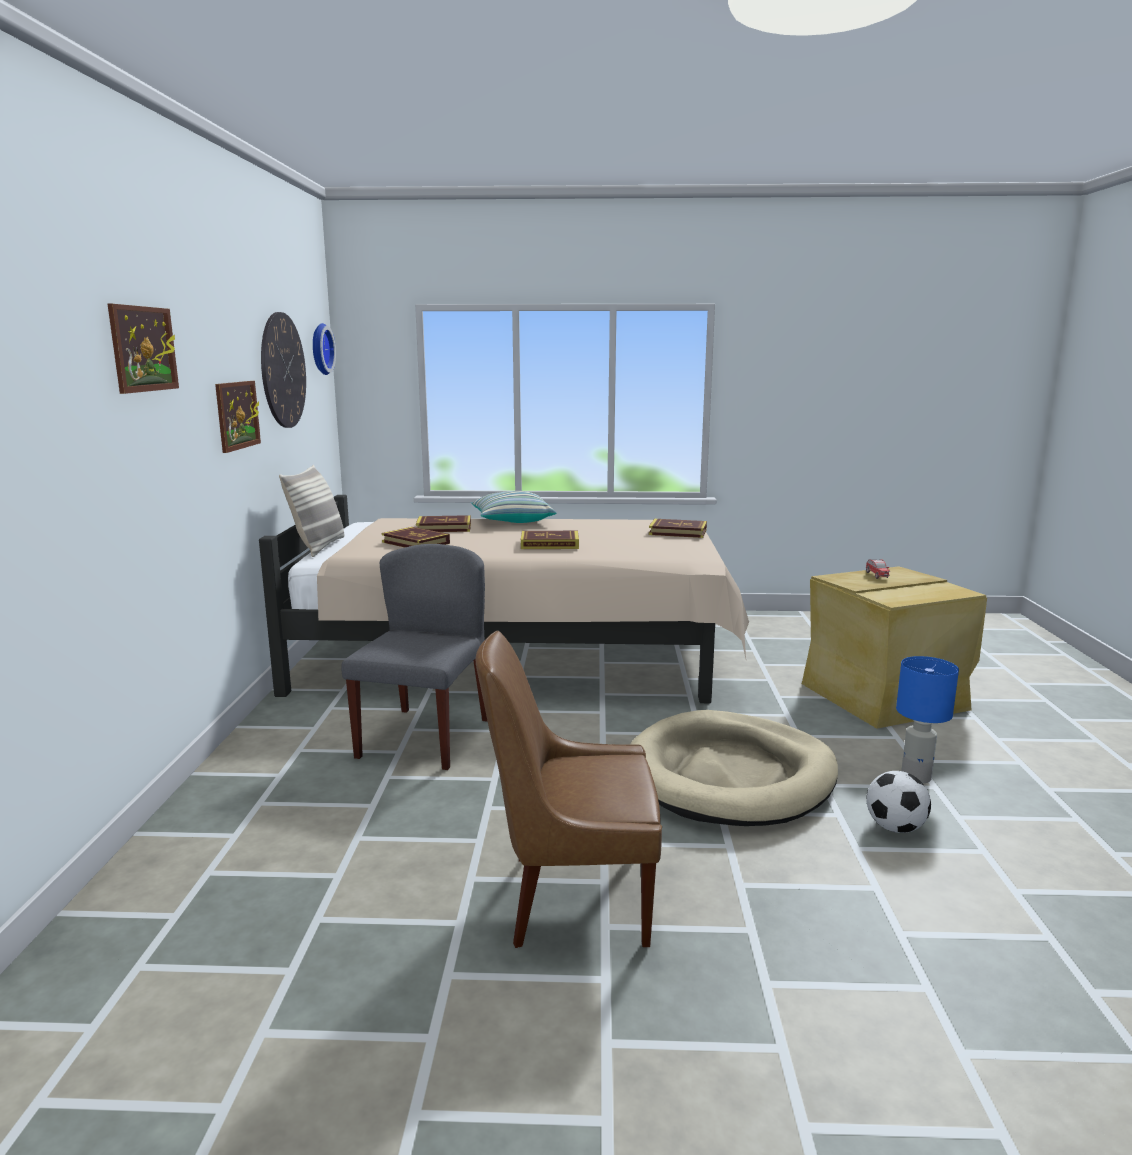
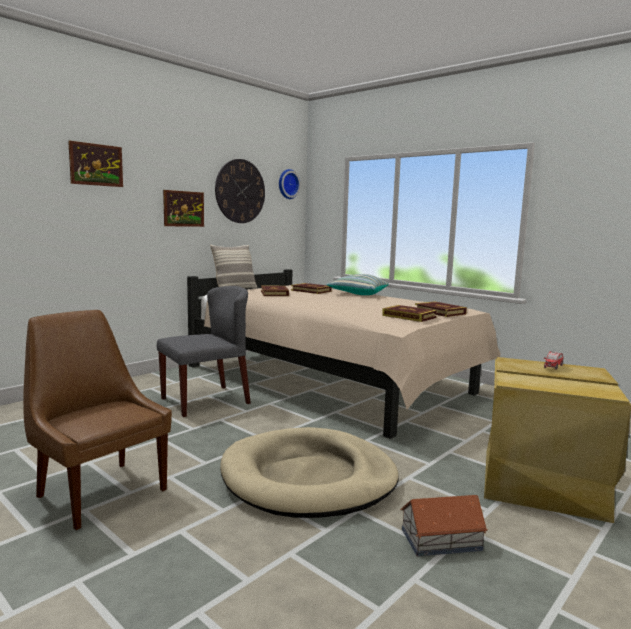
camera: 40 degrees right, 5 degrees down
(549, 544) = (336, 304): book -> book (409, 316)
(895, 828) = (346, 558): football -> none
(916, 777) = (442, 539): blue table lamp -> toy house

